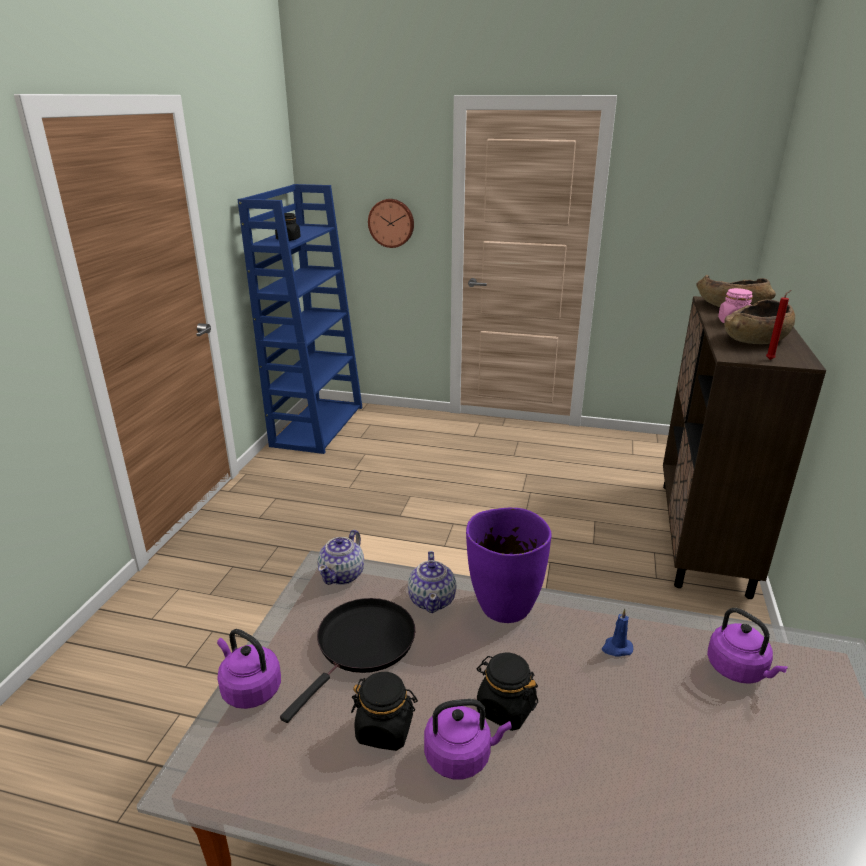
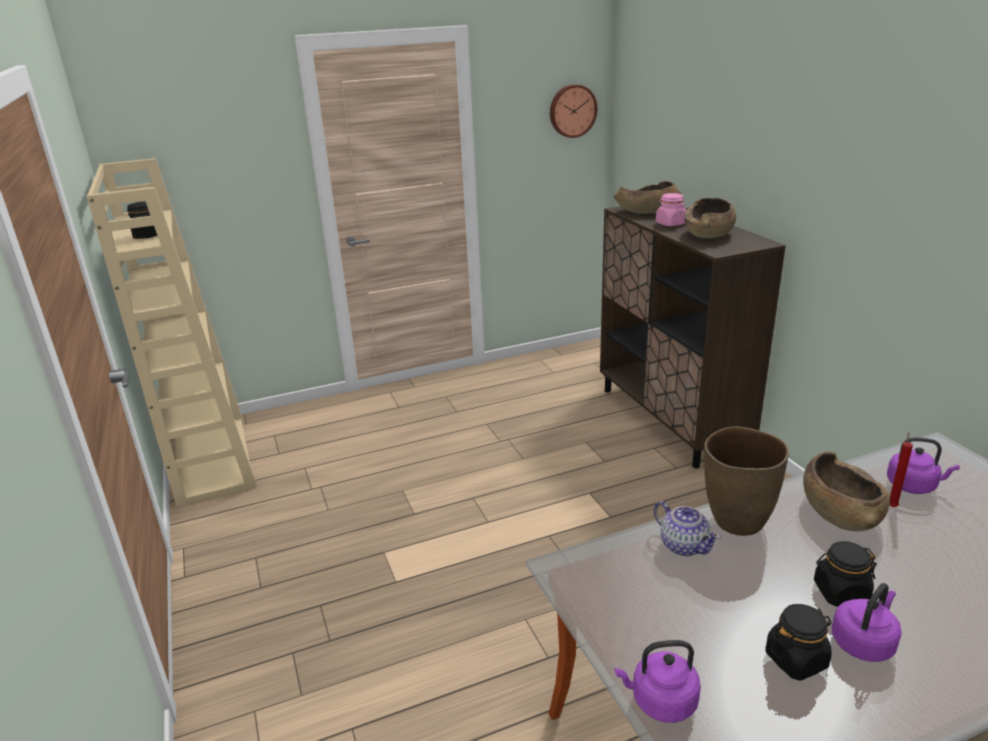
camera: 35 degrees left, 0 degrees up
(317, 425) = (211, 459): blue bookcase -> beige bookcase
(343, 575) = (587, 565): teapot -> none
(362, 645) = (688, 610): black frying pan -> none
(391, 223) = (240, 192): wall clock -> wall clock (572, 111)
(503, 606) = (736, 522): purple vase -> brown vase
(616, 648) = (839, 510): blue candle -> brown bowl
(770, 359) = (743, 246): red candle -> red candle (892, 506)

